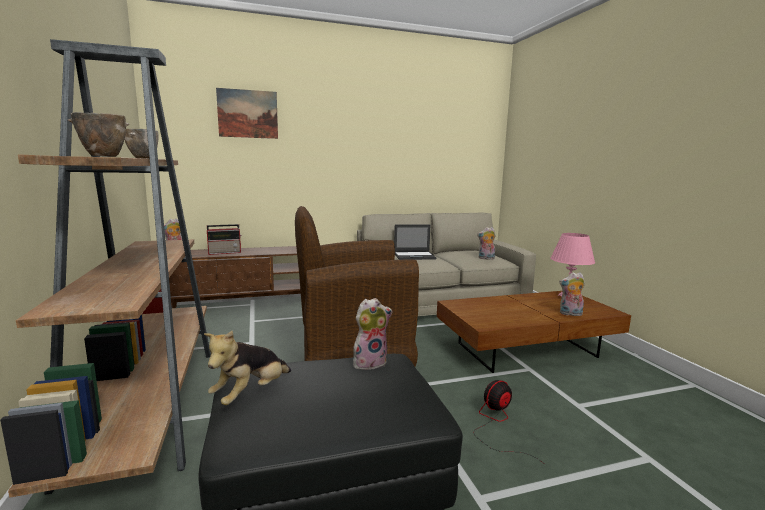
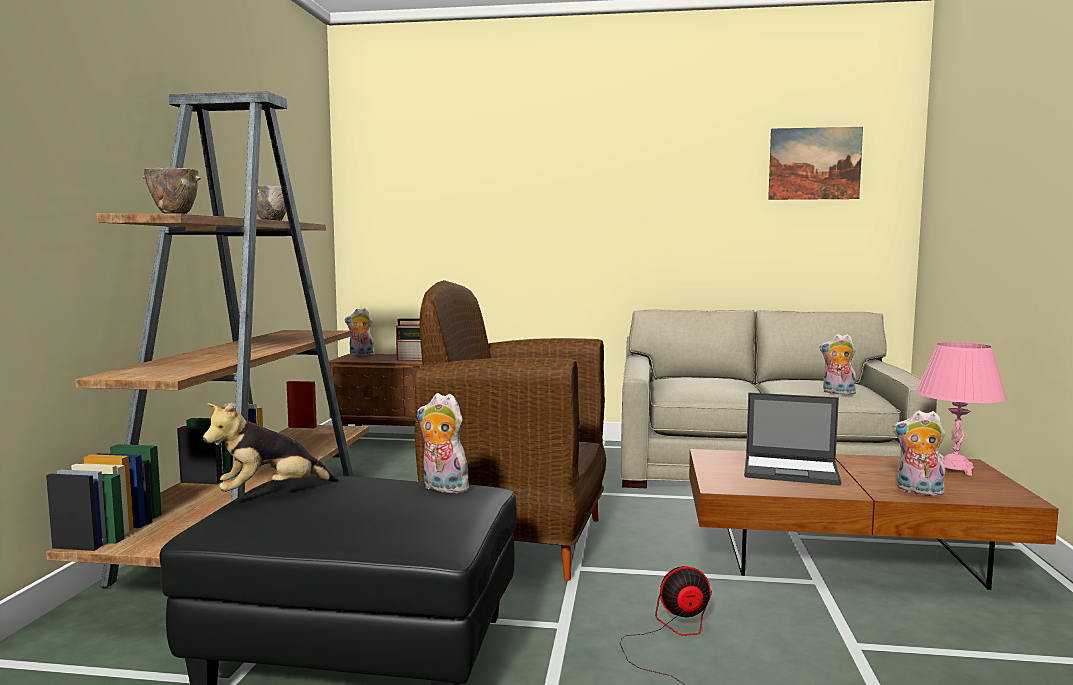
camera: 25 degrees right, 5 degrees down
(248, 114) = (466, 160): picture -> picture (814, 163)
(370, 363) = (442, 488): plush toy -> plush toy turned 150 degrees counterclockwise
(414, 256) = (706, 381): laptop -> laptop (792, 471)

